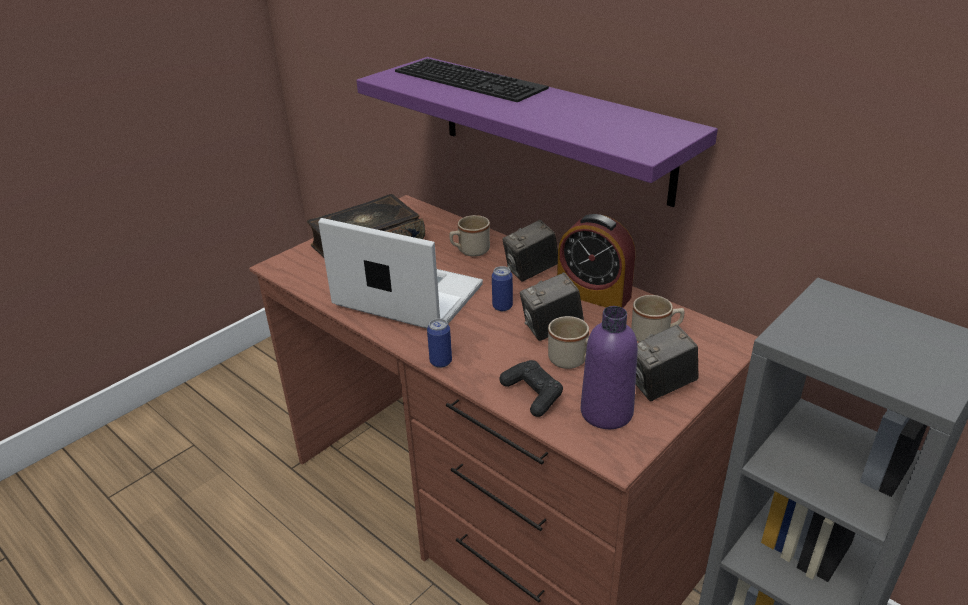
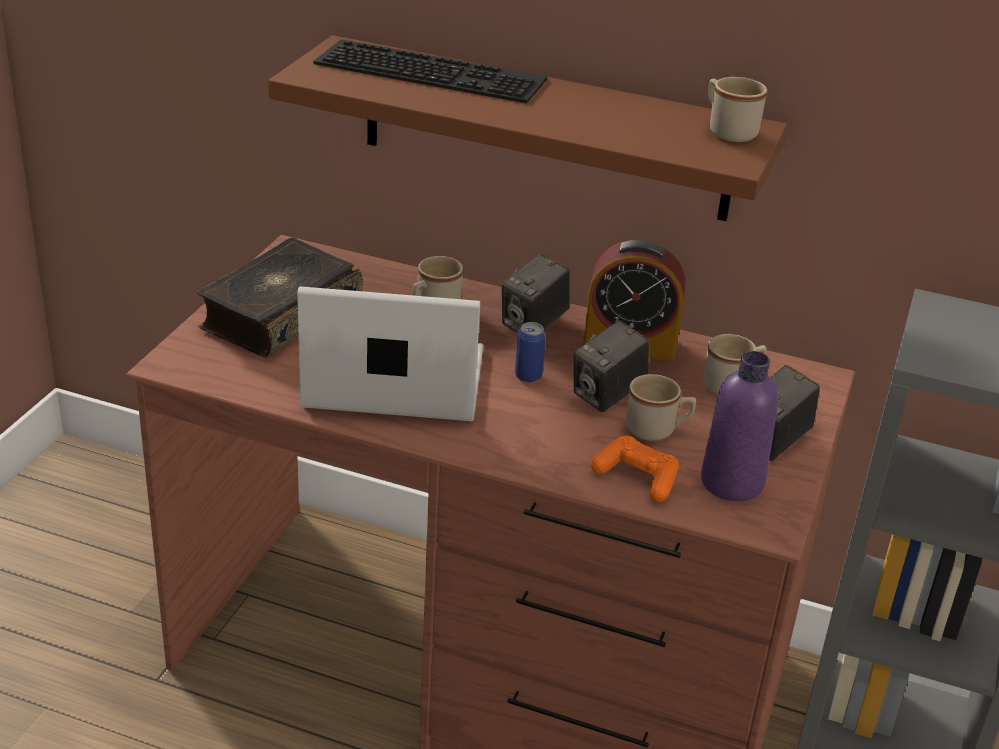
camera: 25 degrees left, 0 degrees up
(441, 362) = (499, 458): can -> none
(532, 394) = (637, 477): black game controller -> orange game controller
(552, 128) = (545, 129): purple shelf -> brown shelf
(659, 129) = (727, 130): none -> beige mug

